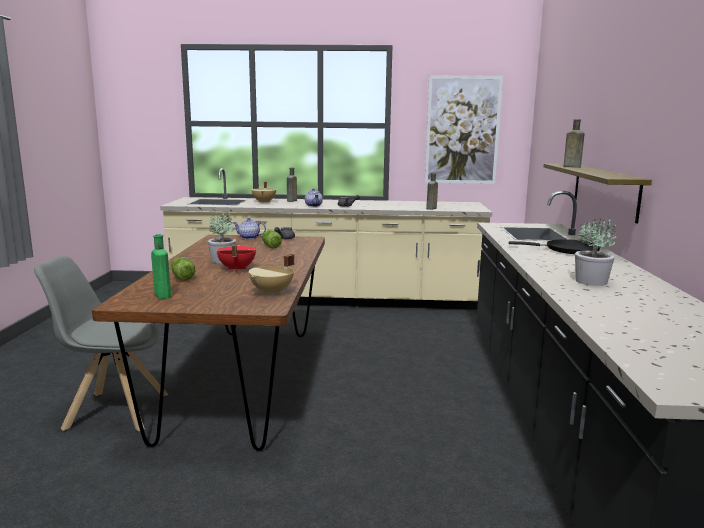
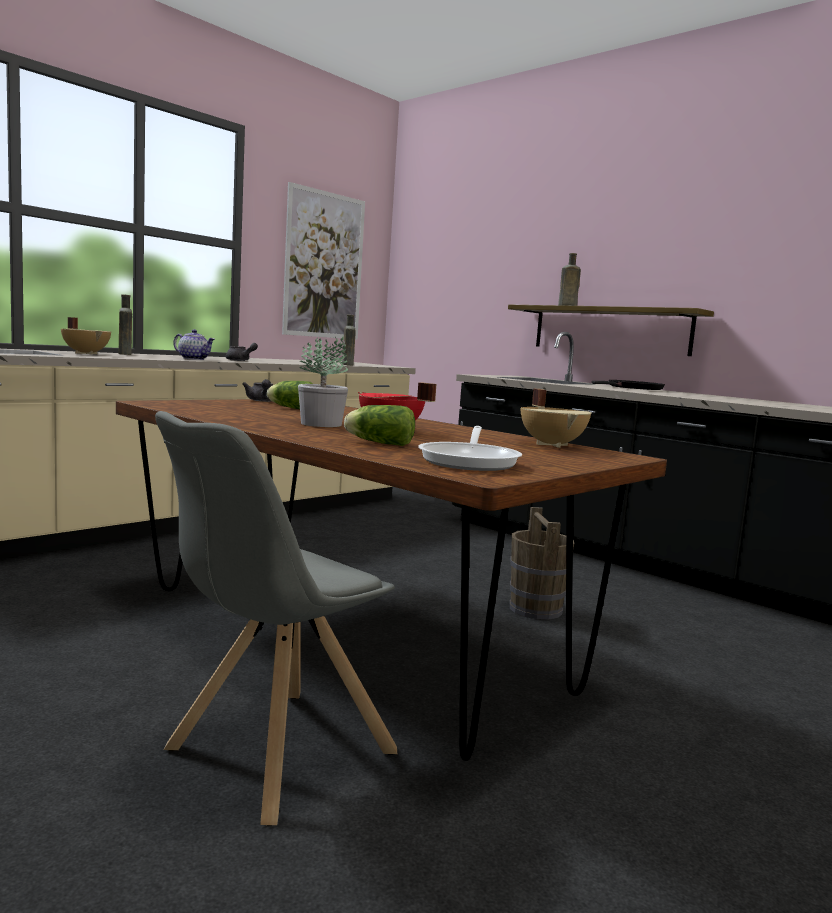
camera: 50 degrees left, 5 degrees down
(162, 295) = (470, 461): green bottle -> frying pan
(249, 238) = (208, 402): teapot -> none
(367, 405) = (535, 609): none -> brown bucket
(592, 281) = (759, 402): potted plant -> none

